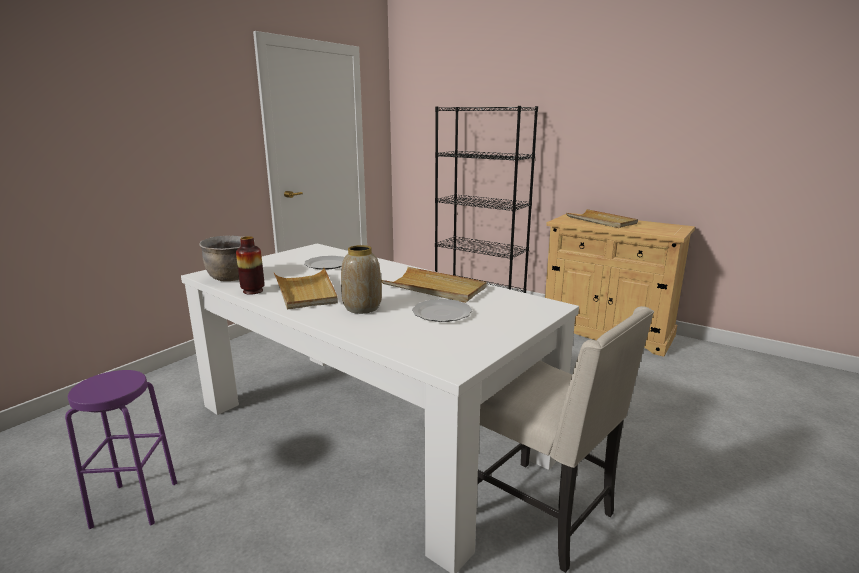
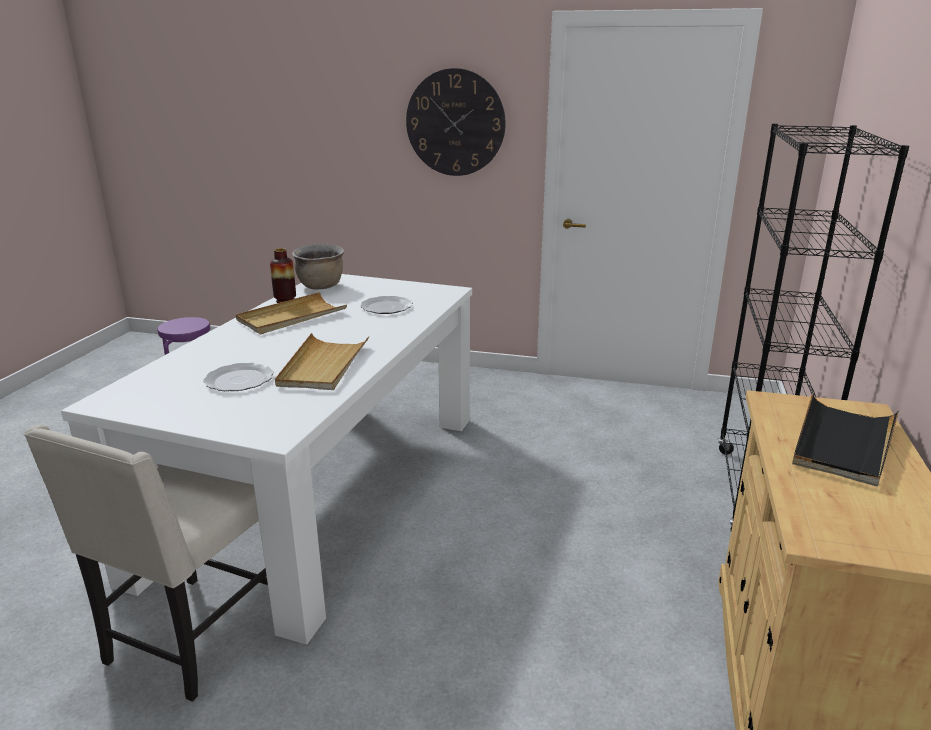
camera: 70 degrees right, 5 degrees up
(194, 121) = (455, 123): none -> wall clock
(362, 308) = (247, 346): vase -> none
(601, 221) = (842, 443): beige tray -> black tray

